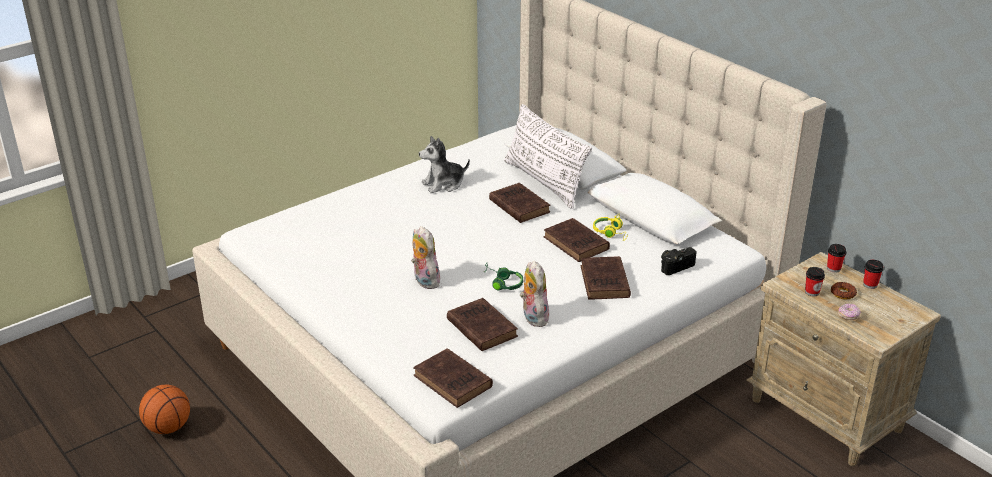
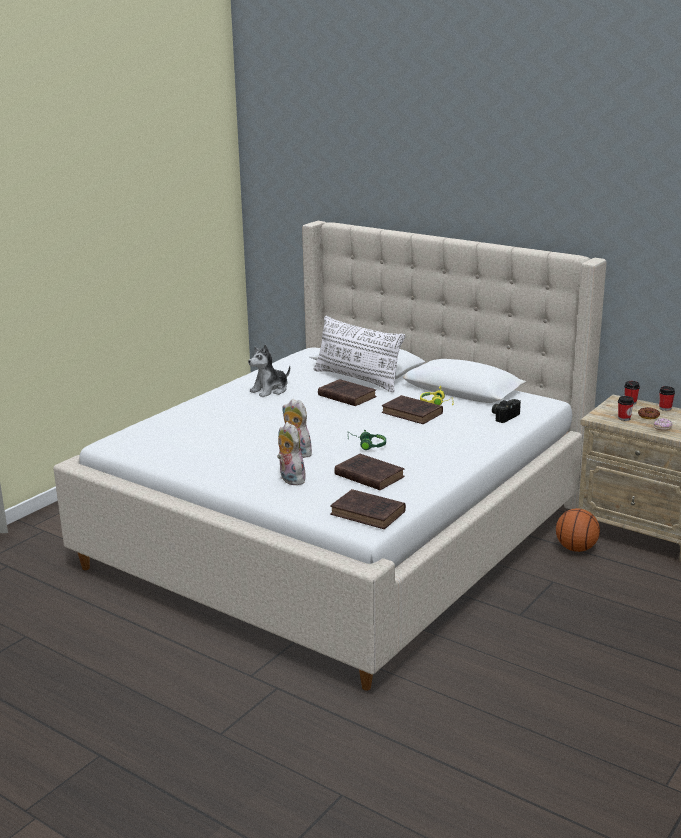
camera: 15 degrees left, 10 degrees down
(168, 427) = (59, 637): basketball -> basketball (576, 548)
(533, 317) = (408, 463): plush toy -> plush toy (290, 479)
(605, 282) = (454, 434): brown book -> none

